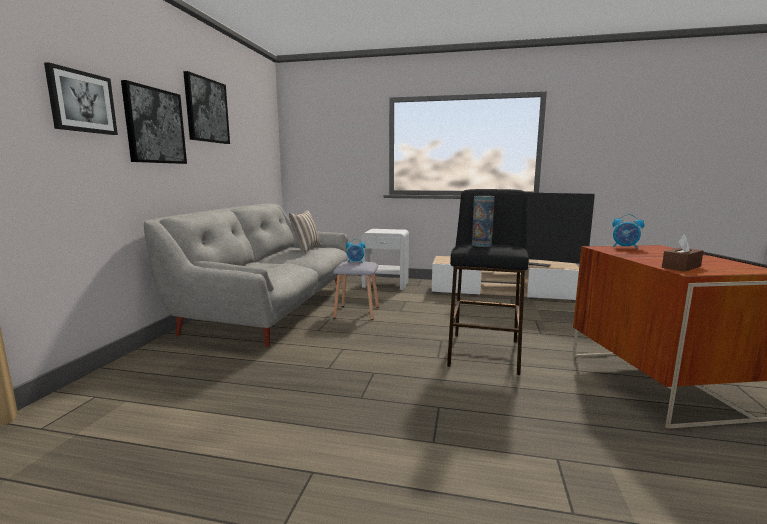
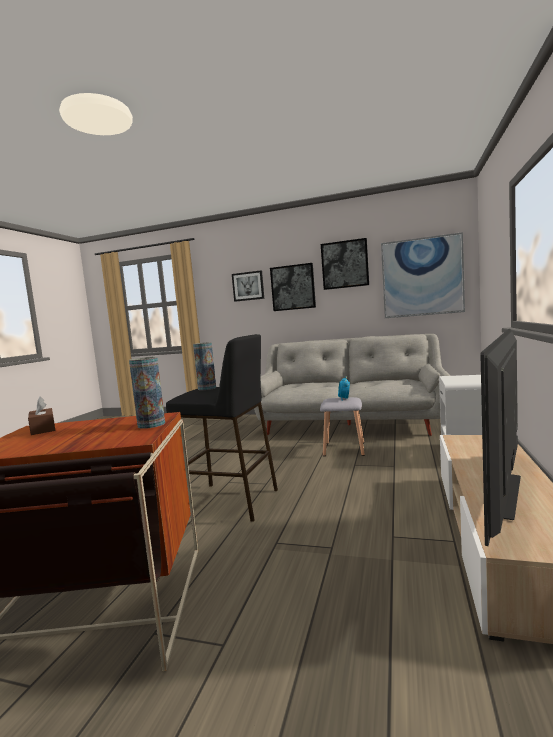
camera: 95 degrees right, 5 degrees down
(256, 145) = (422, 277): none -> picture
(306, 249) = (394, 383): pillow -> none
(625, 247) = (151, 424): alarm clock -> vase

